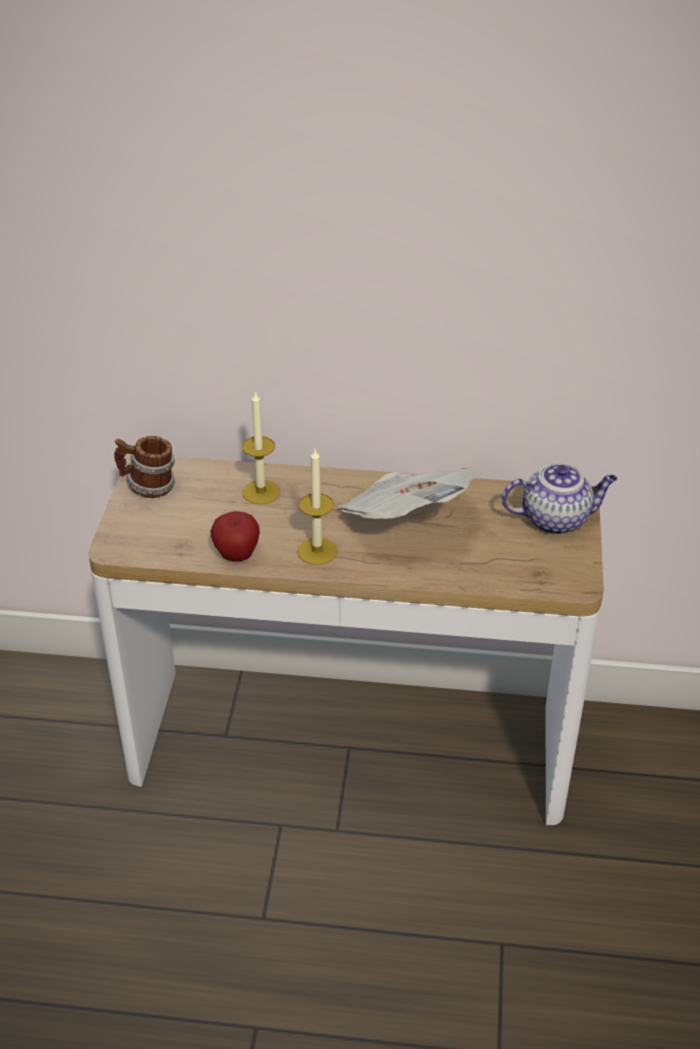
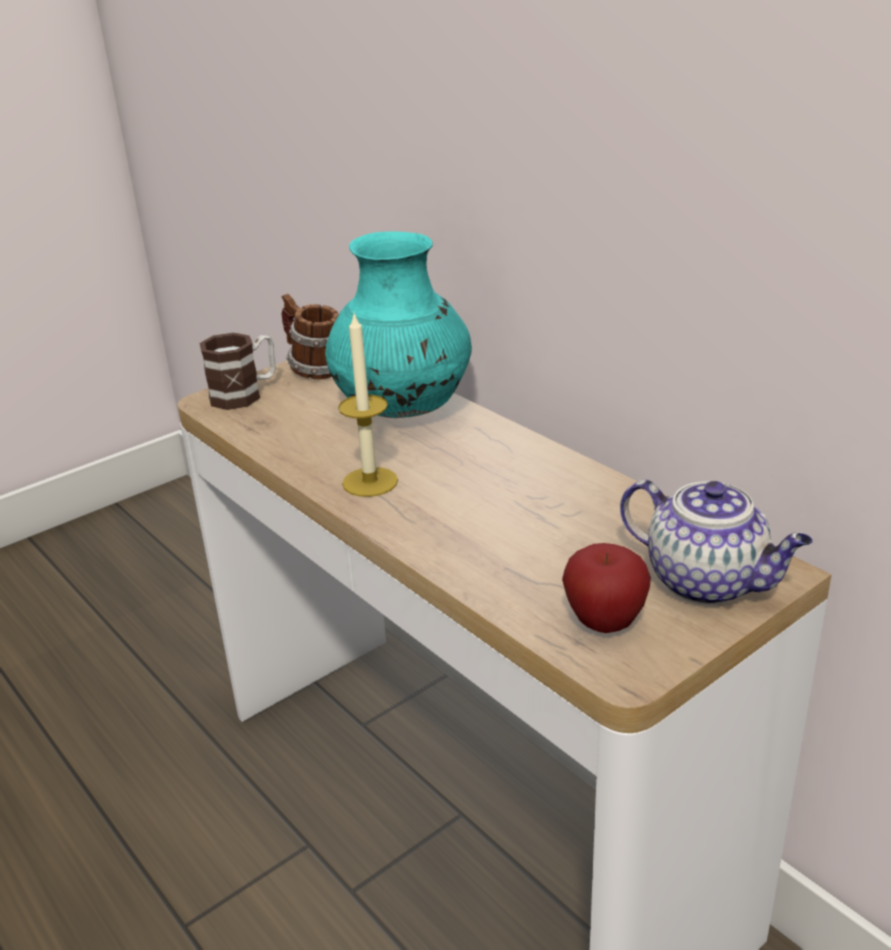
camera: 45 degrees right, 10 degrees down
(131, 530) = (245, 394): none -> mug
(237, 555) = (292, 451): apple -> apple (604, 623)
(261, 492) = (403, 411): candle -> turquoise vase
(407, 520) = (512, 497): newspaper -> none

